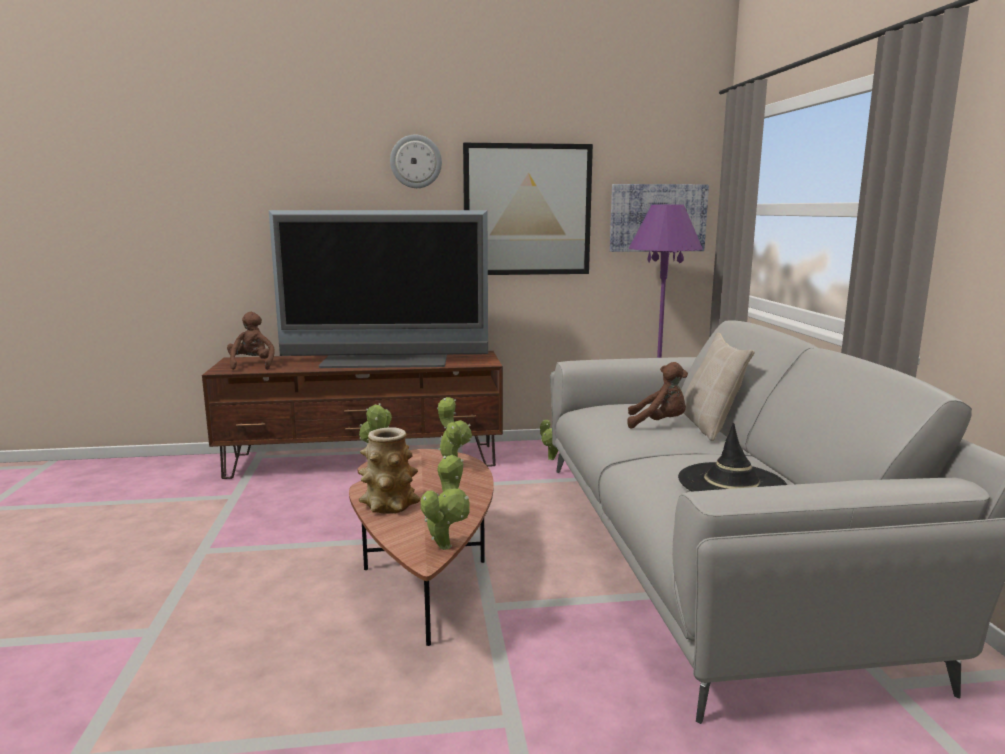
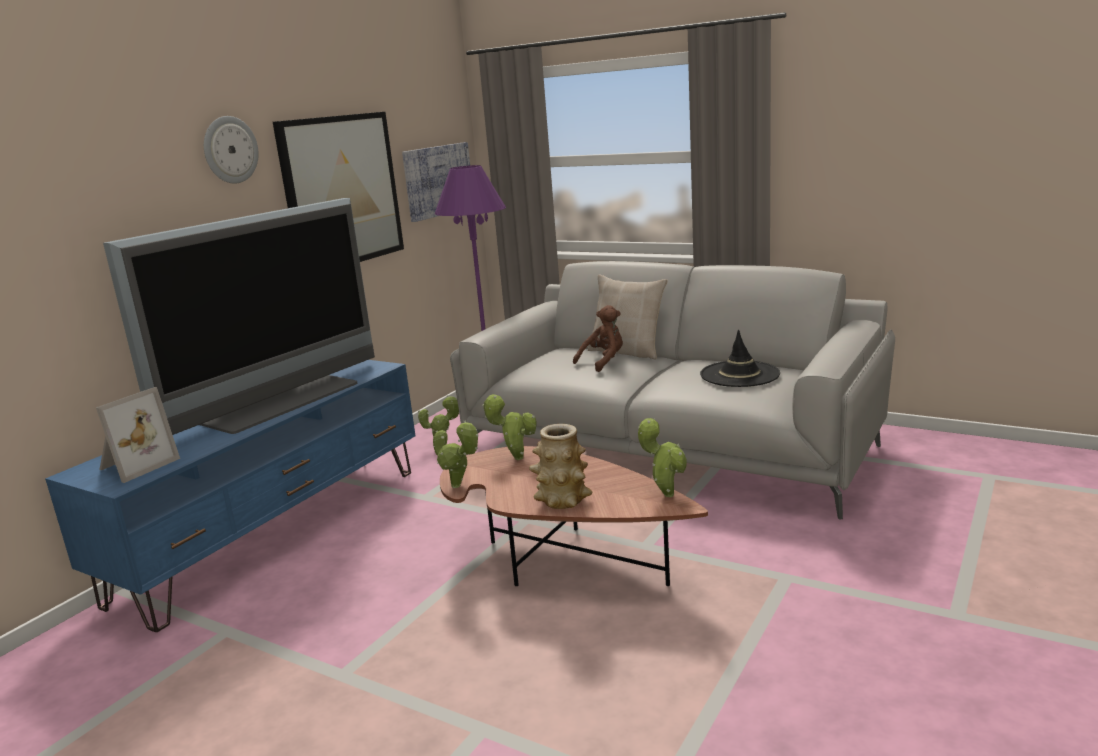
camera: 50 degrees left, 5 degrees up
(252, 365) = (136, 465): brown plush toy -> picture frame
(365, 460) = (276, 531): brown tv stand -> blue tv stand

